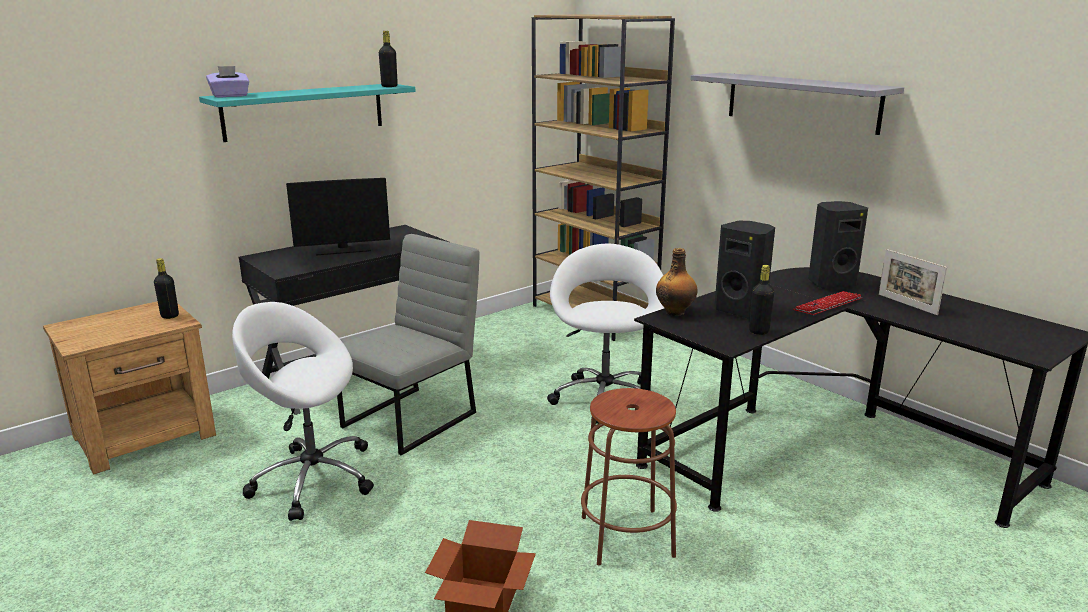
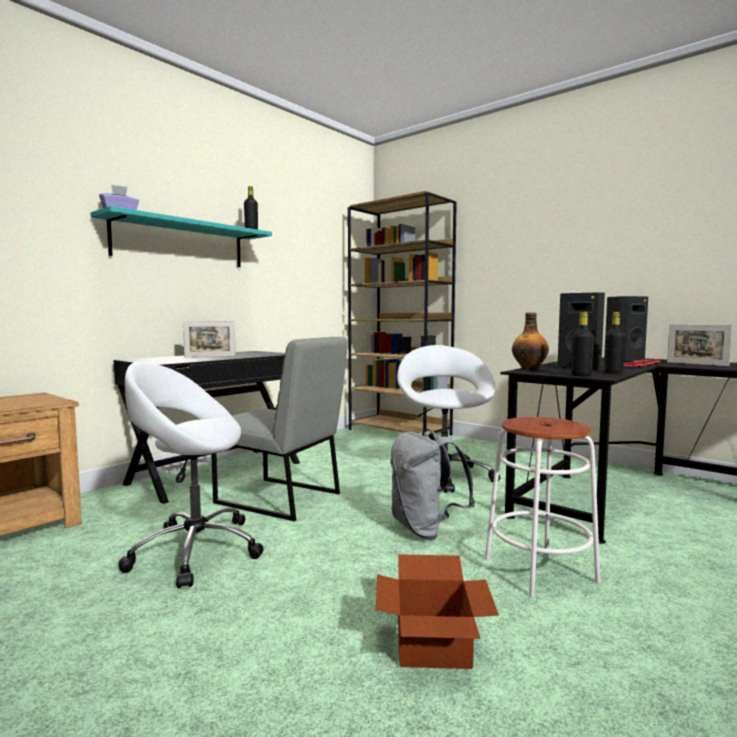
camera: 10 degrees left, 15 degrees down
(170, 316) = (44, 399): black bottle -> black bottle (581, 375)
(343, 249) = (210, 356): monitor -> picture frame
(413, 418) = (280, 499): grey chair -> grey chair turned 90 degrees clockwise
(543, 475) = (426, 529): none -> grey backpack
(627, 536) = (539, 570): brown stool -> white stool
(801, 102) = (566, 241): grey shelf -> none

